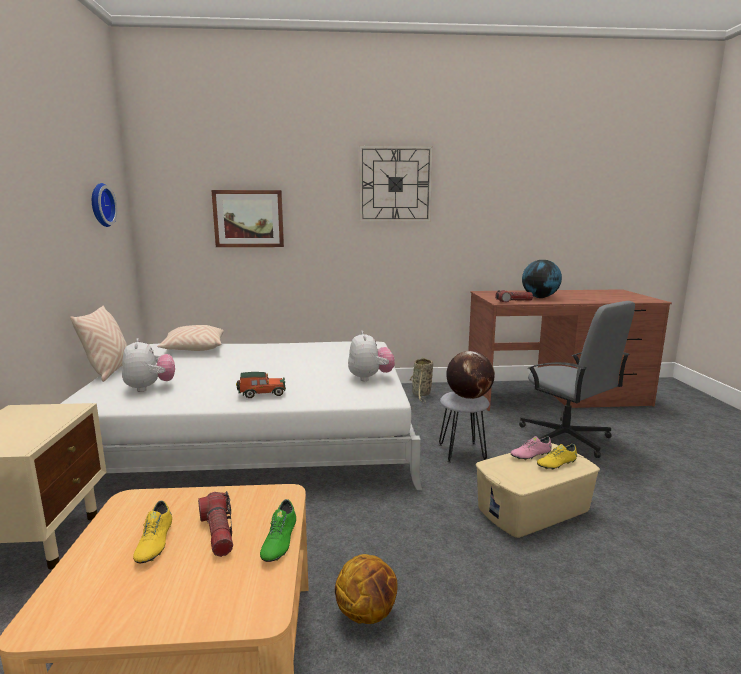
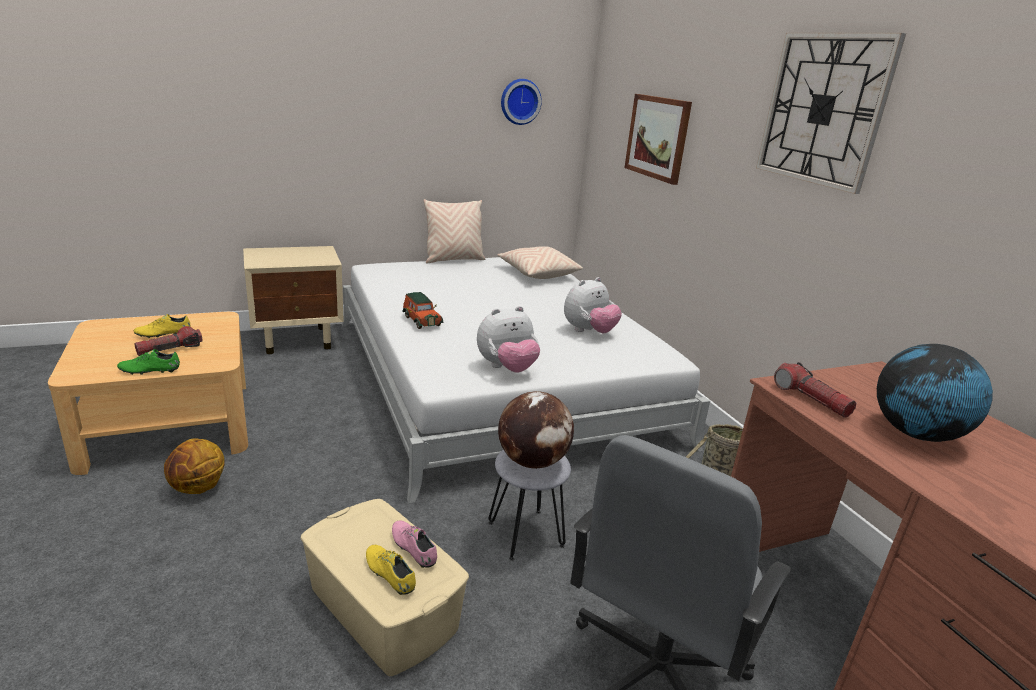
camera: 70 degrees right, 10 degrees up
(150, 388) = (419, 279): plush toy -> plush toy (589, 332)

